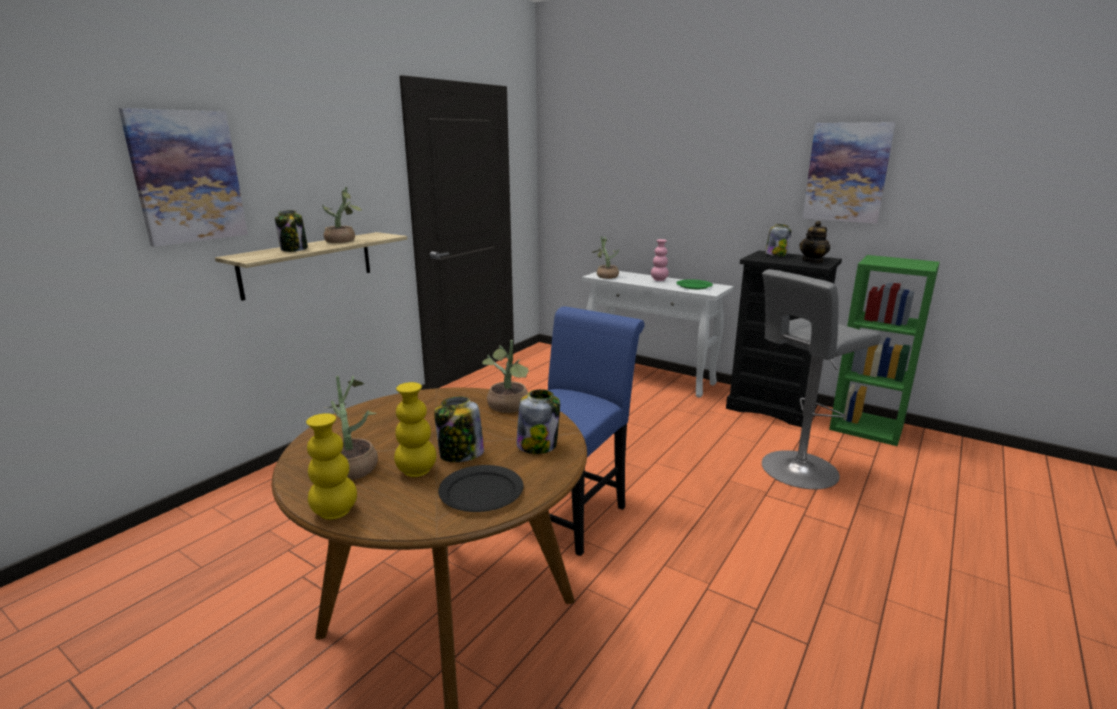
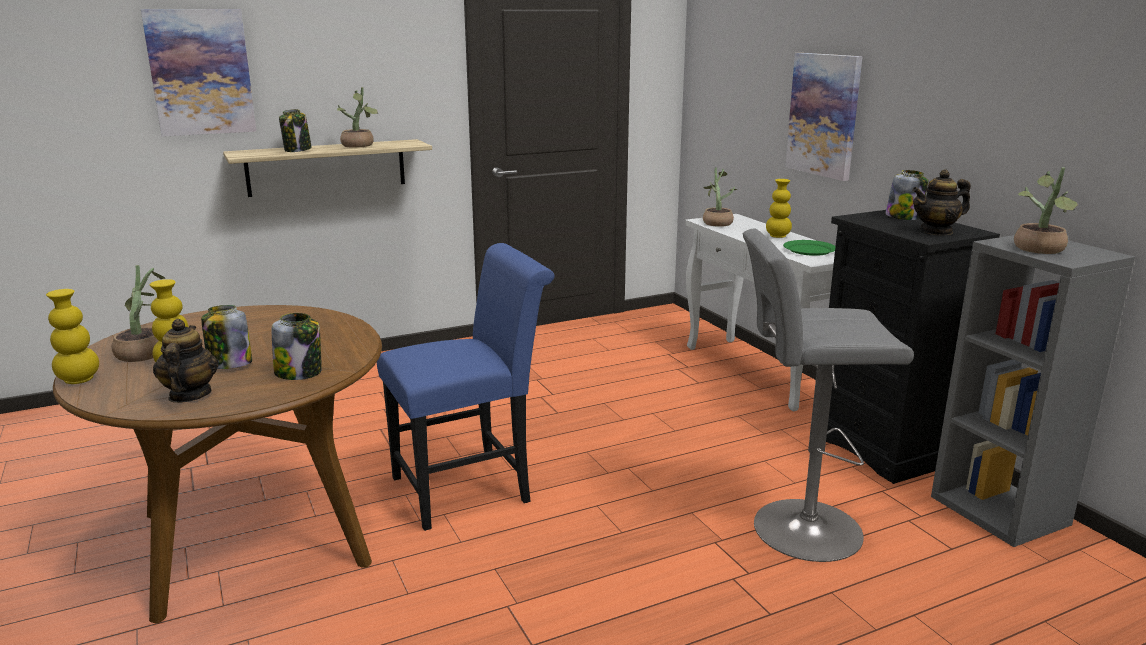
camera: 30 degrees right, 0 degrees up
(481, 492) = (189, 395): black plate -> teapot
(509, 407) = (339, 337): potted plant -> potted plant (1039, 250)
(659, 280) = (777, 236): pink vase -> yellow vase
(846, 172) = (1019, 97): picture -> picture (824, 115)
(867, 427) = (1001, 511): green bookcase -> grey bookcase

